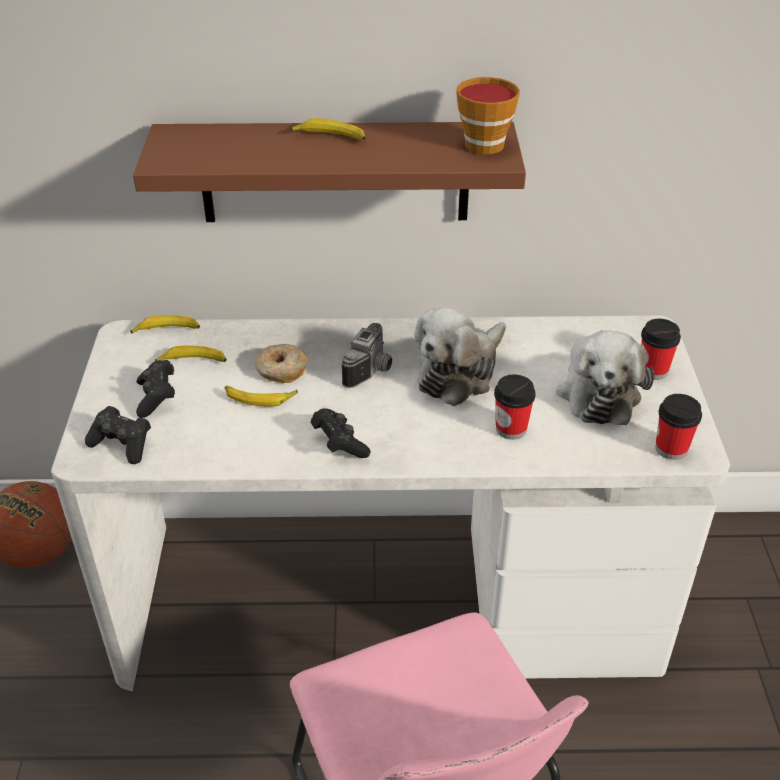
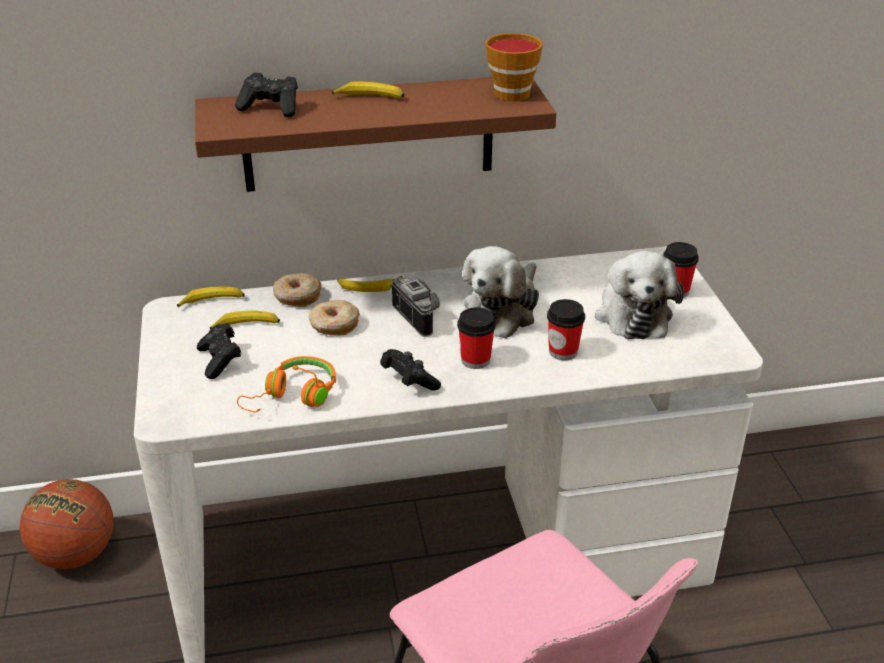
camera: 10 degrees left, 5 degrees down
(122, 445) = (199, 404): black game controller -> black game controller (271, 108)
(218, 447) = (293, 396): none -> orange headphones
(253, 334) = (297, 297): none -> donut
(259, 398) = (321, 351): banana -> banana (369, 287)
(372, 371) = (421, 317): camera -> camera turned 45 degrees counterclockwise
(671, 448) = (709, 352): cup -> cup (475, 360)

